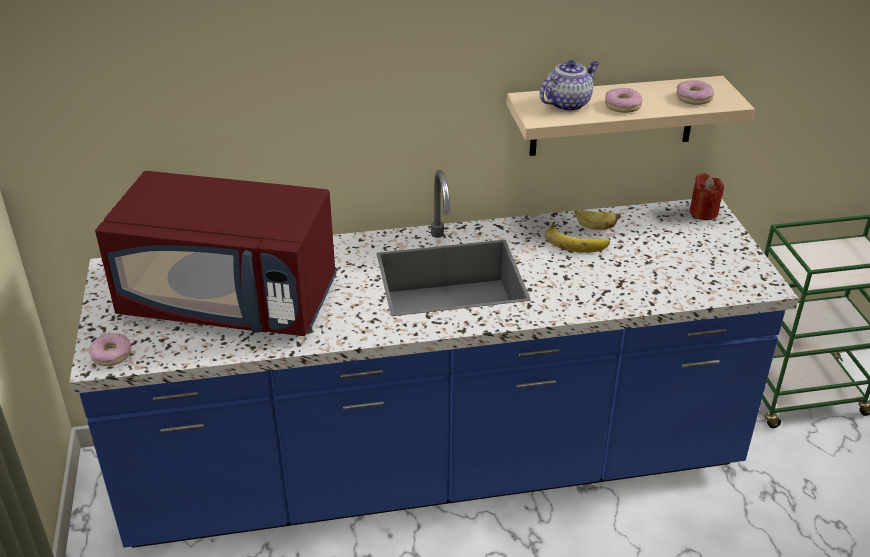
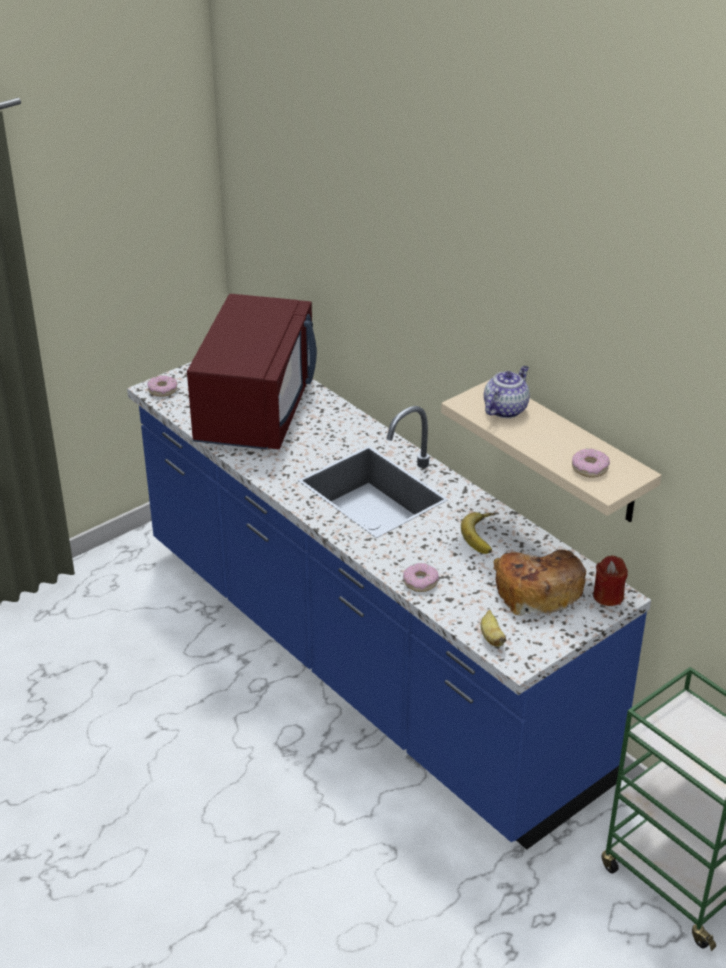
camera: 60 degrees right, 0 degrees up
(232, 301) = (254, 409): red microwave -> red microwave turned 150 degrees counterclockwise
(567, 103) = (505, 409): teapot -> teapot turned 75 degrees counterclockwise
(594, 228) = (514, 540): banana -> banana (491, 637)
(622, 106) = (531, 436): donut -> donut (420, 582)
(673, 242) = (537, 590): none -> bread

